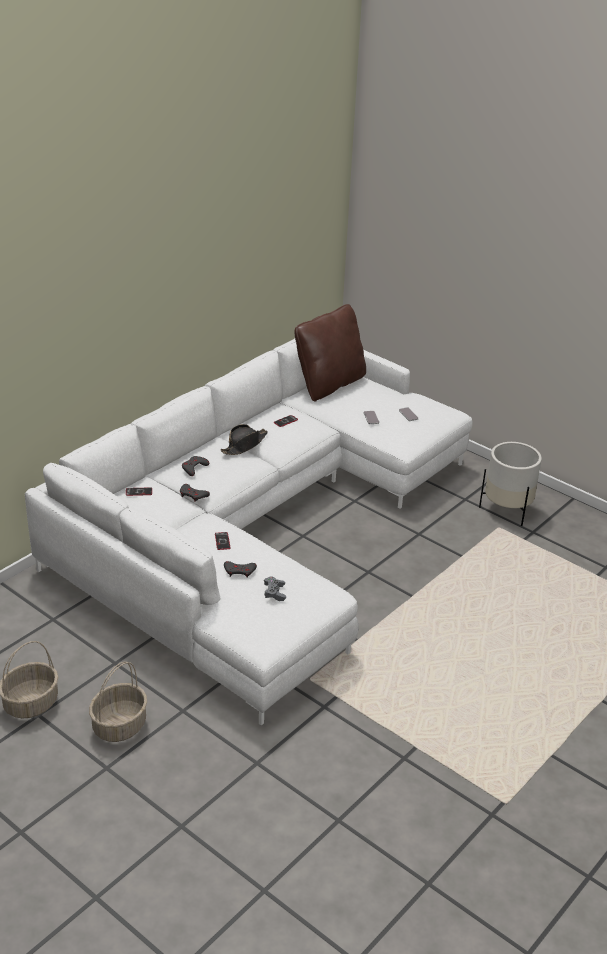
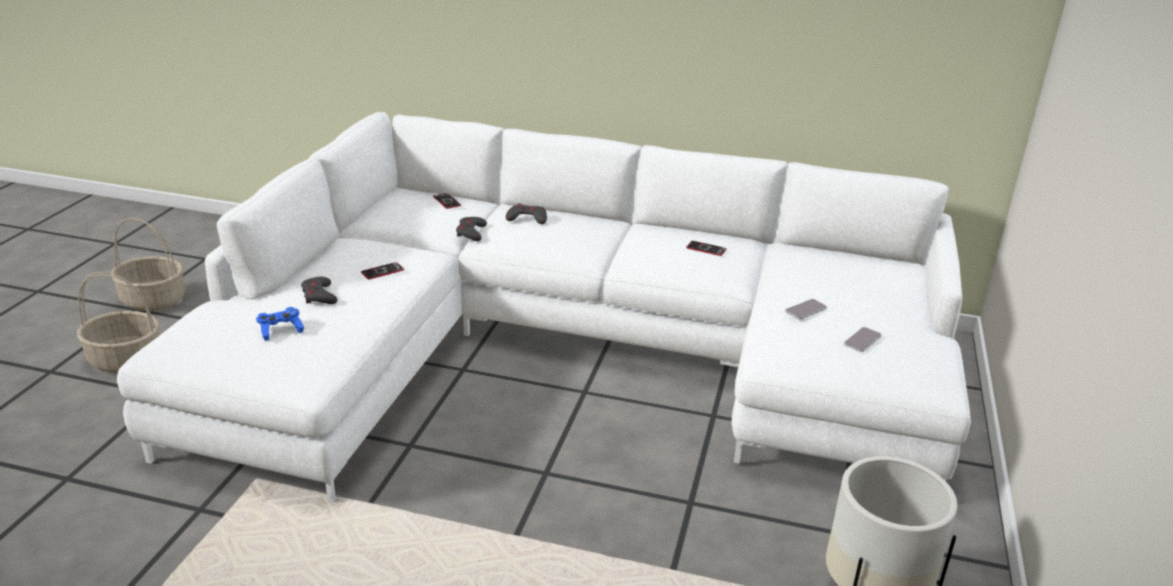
camera: 65 degrees right, 5 degrees down
(244, 445) = (614, 236): black hat -> none
(274, 593) = (280, 330): grey game controller -> blue game controller
(329, 385) = (854, 262): brown pillow -> none

